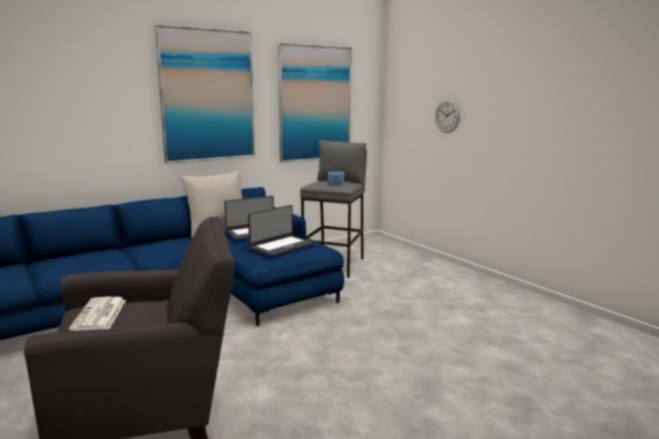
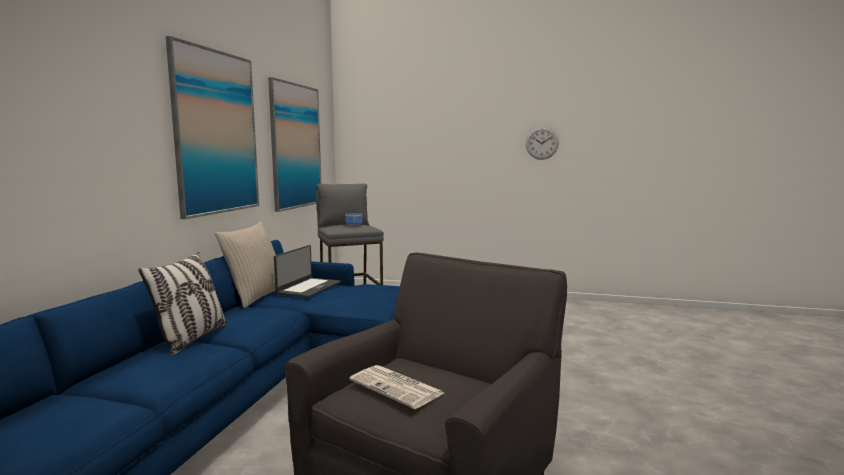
camera: 40 degrees left, 5 degrees down
(121, 250) = (191, 339): none -> pillow
(281, 246) = (365, 293): laptop -> none
(447, 116) = (420, 156): wall clock -> wall clock (542, 143)

